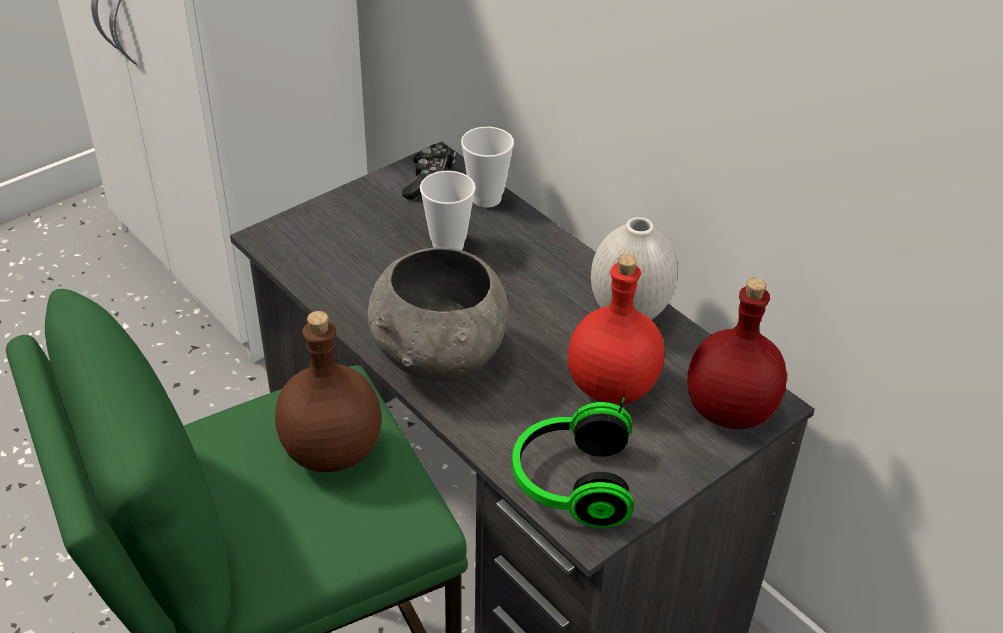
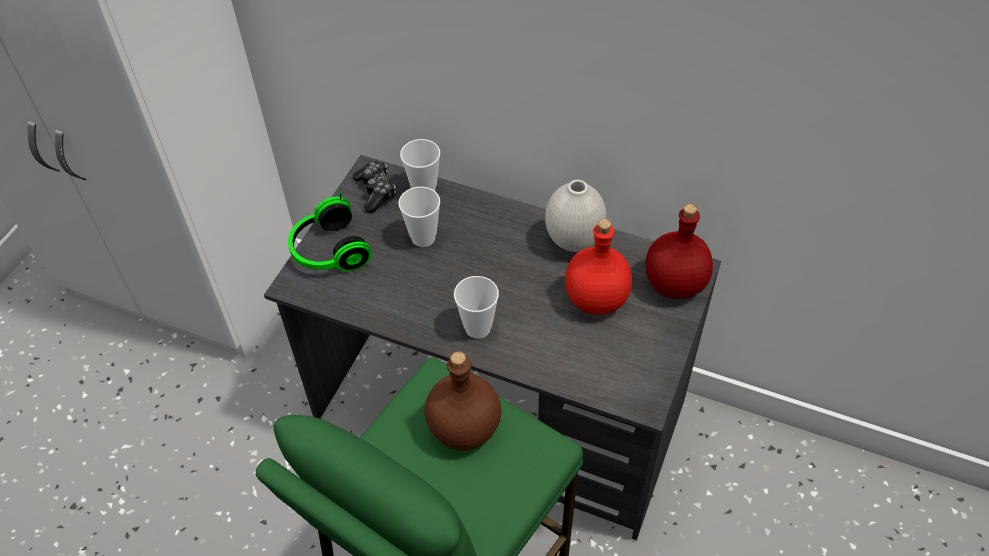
camera: 25 degrees left, 10 degrees up
(440, 360) = (478, 328): grey bowl -> cup
(570, 482) = (614, 377): headphones -> headphones (328, 251)

